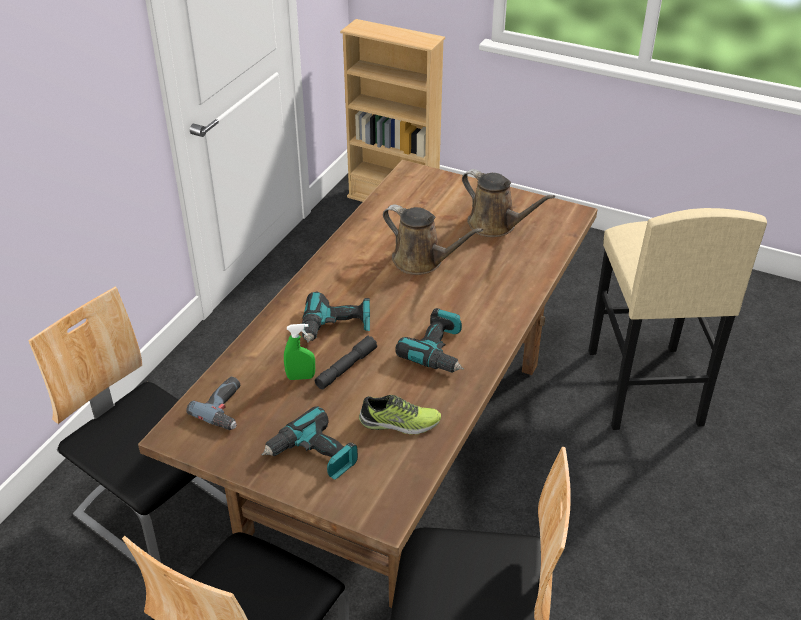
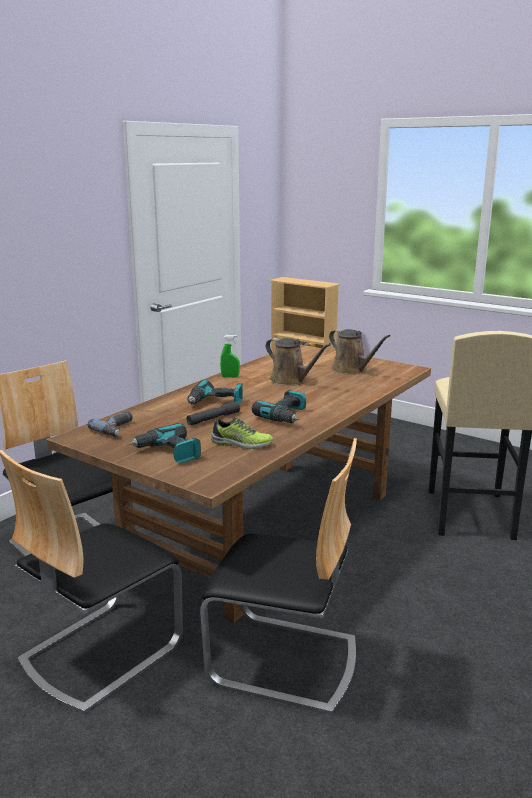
camera: 10 degrees right, 20 degrees down
(301, 377) = (178, 420): green spray bottle -> green spray bottle (230, 377)

